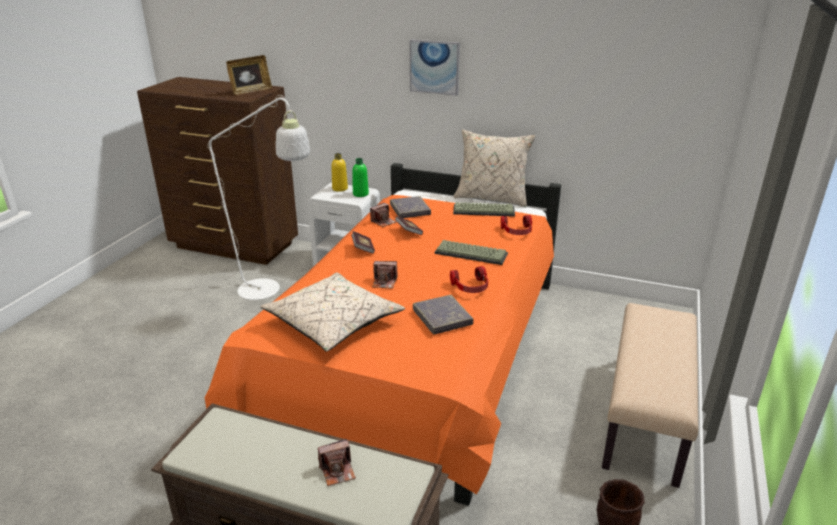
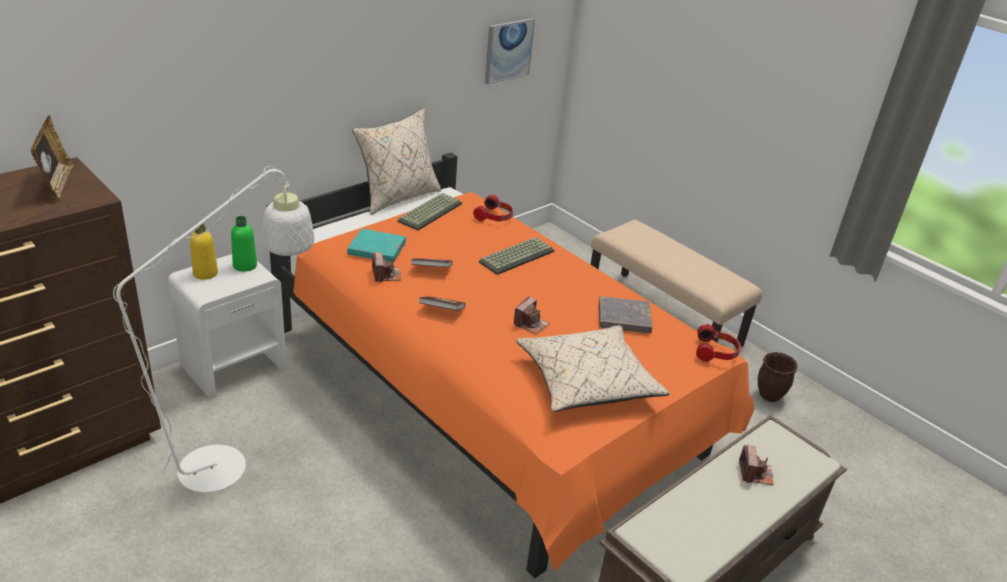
camera: 65 degrees left, 5 degrees up
(410, 210) = (376, 249): grey book -> turquoise book
(434, 67) = (308, 60): picture -> picture (508, 50)
(470, 287) = (582, 283): headphones -> headphones (716, 352)

